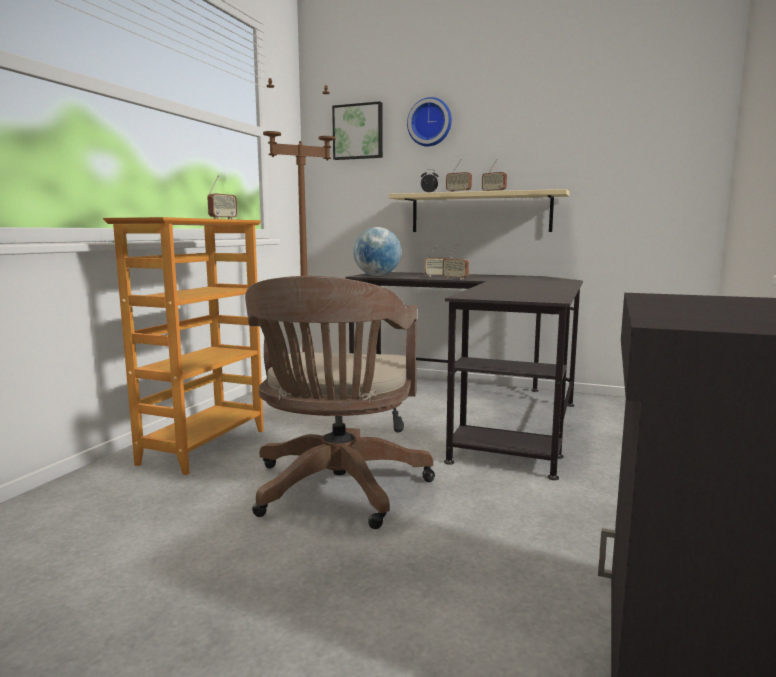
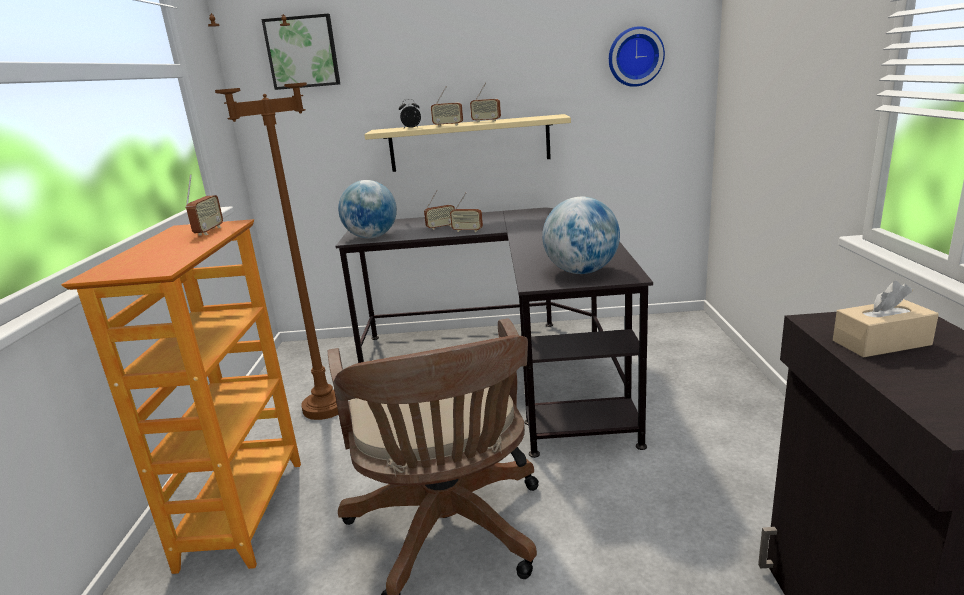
camera: 20 degrees left, 10 degrees up
(430, 122) = (396, 39): wall clock -> wall clock (635, 57)
(514, 295) = (581, 272): none -> globe
(687, 302) = (881, 343): none -> beige tissue box

